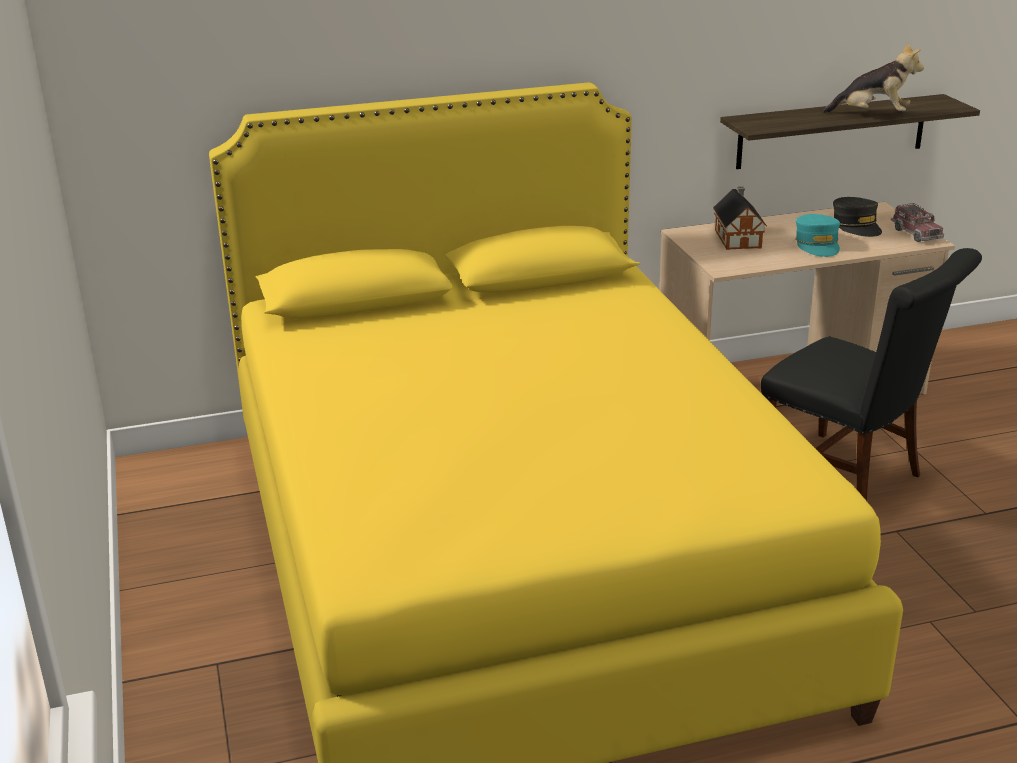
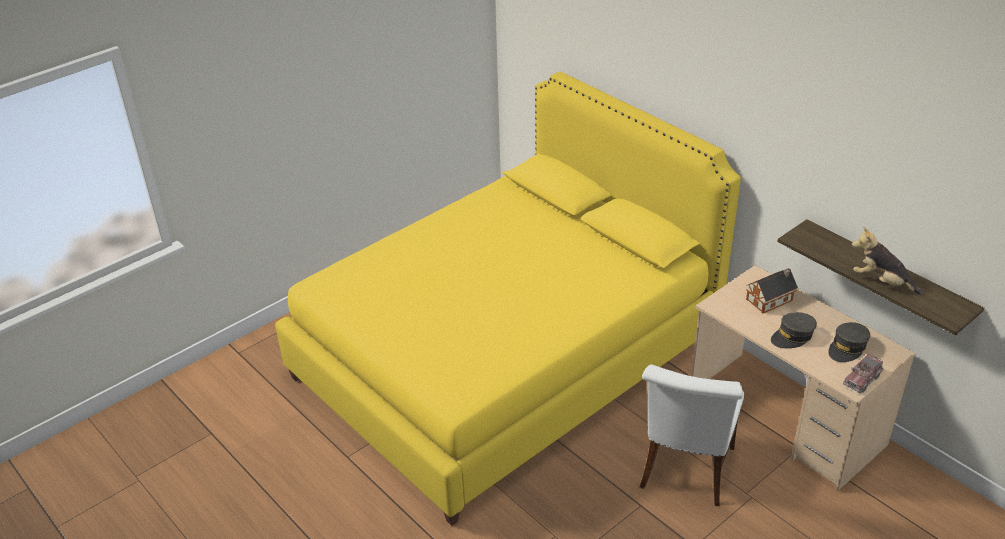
camera: 65 degrees right, 10 degrees up
(817, 245) = (792, 336): turquoise cap -> grey cap
(849, 479) = (685, 472): black chair -> white chair
(872, 115) = (881, 281): plush toy -> plush toy turned 135 degrees clockwise

